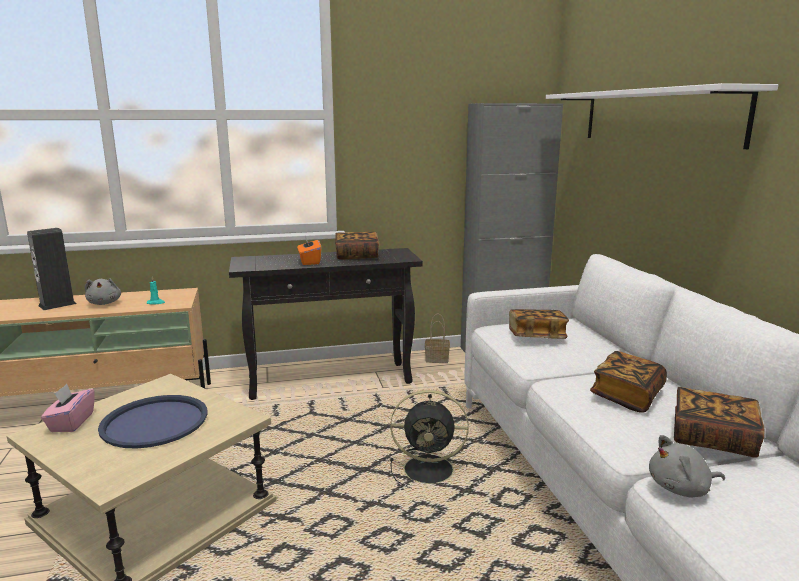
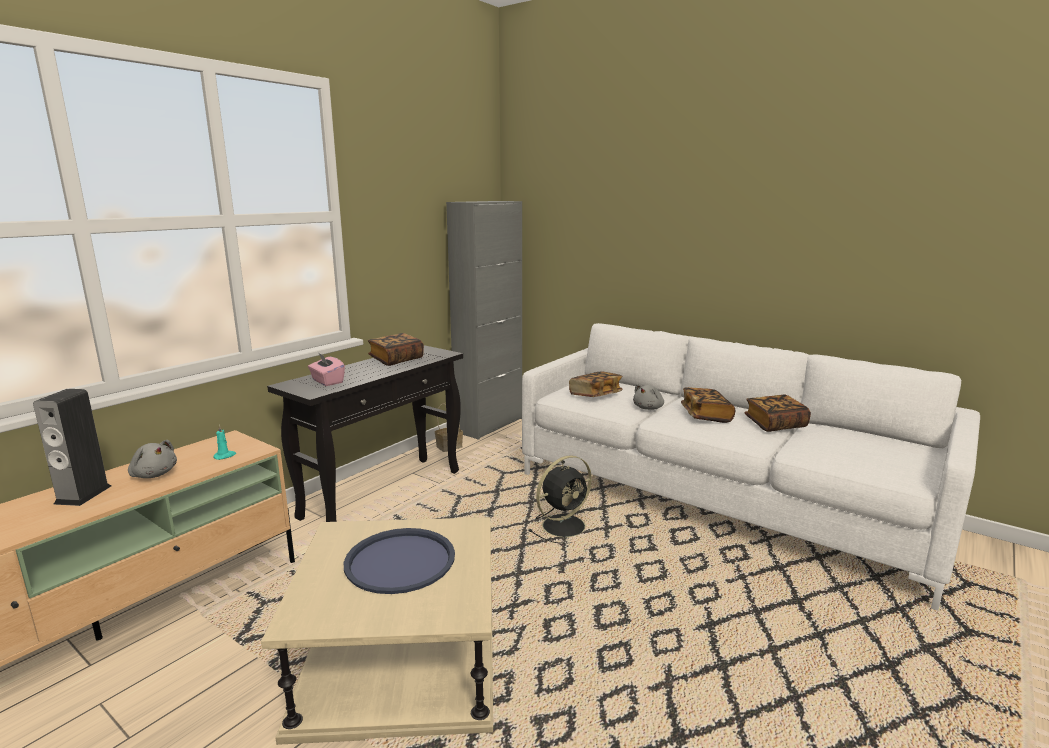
camera: 40 degrees left, 0 degrees up
(71, 422) = (313, 598): pink tissue box -> pink tissue box (327, 381)
(309, 261) = (365, 373): orange tissue box -> none
(656, 117) = (627, 214): white shelf -> none
(681, 488) = (802, 453): grey plush toy -> grey plush toy (649, 408)

